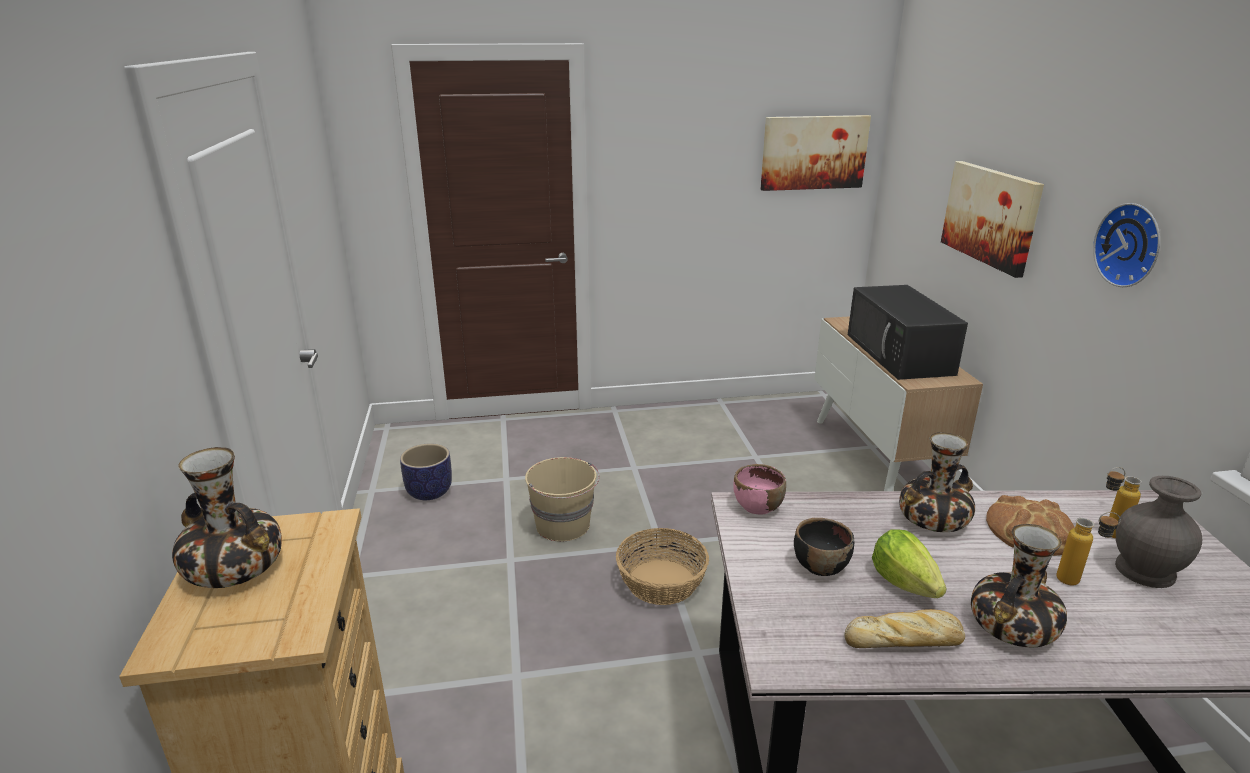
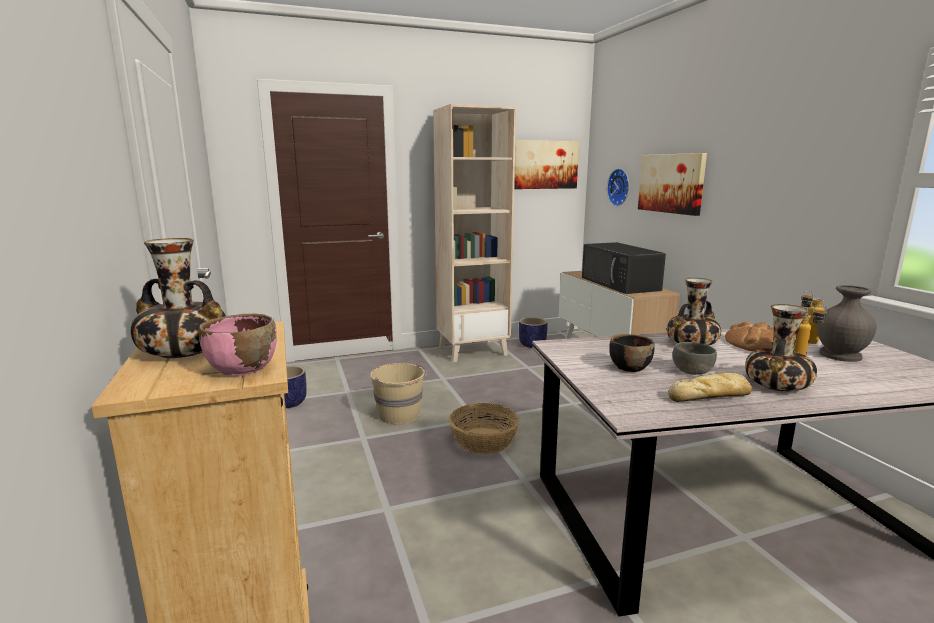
camera: 10 degrees left, 10 degrees down
(687, 419) = (473, 351): none -> beige bookcase
(757, 506) = (569, 345): pink bowl -> pink bowl (242, 368)
(773, 415) = (532, 345): none -> planter
(904, 583) = (692, 371): lettuce -> grey bowl
(1131, 245) = (774, 173): wall clock -> wall clock (620, 187)

